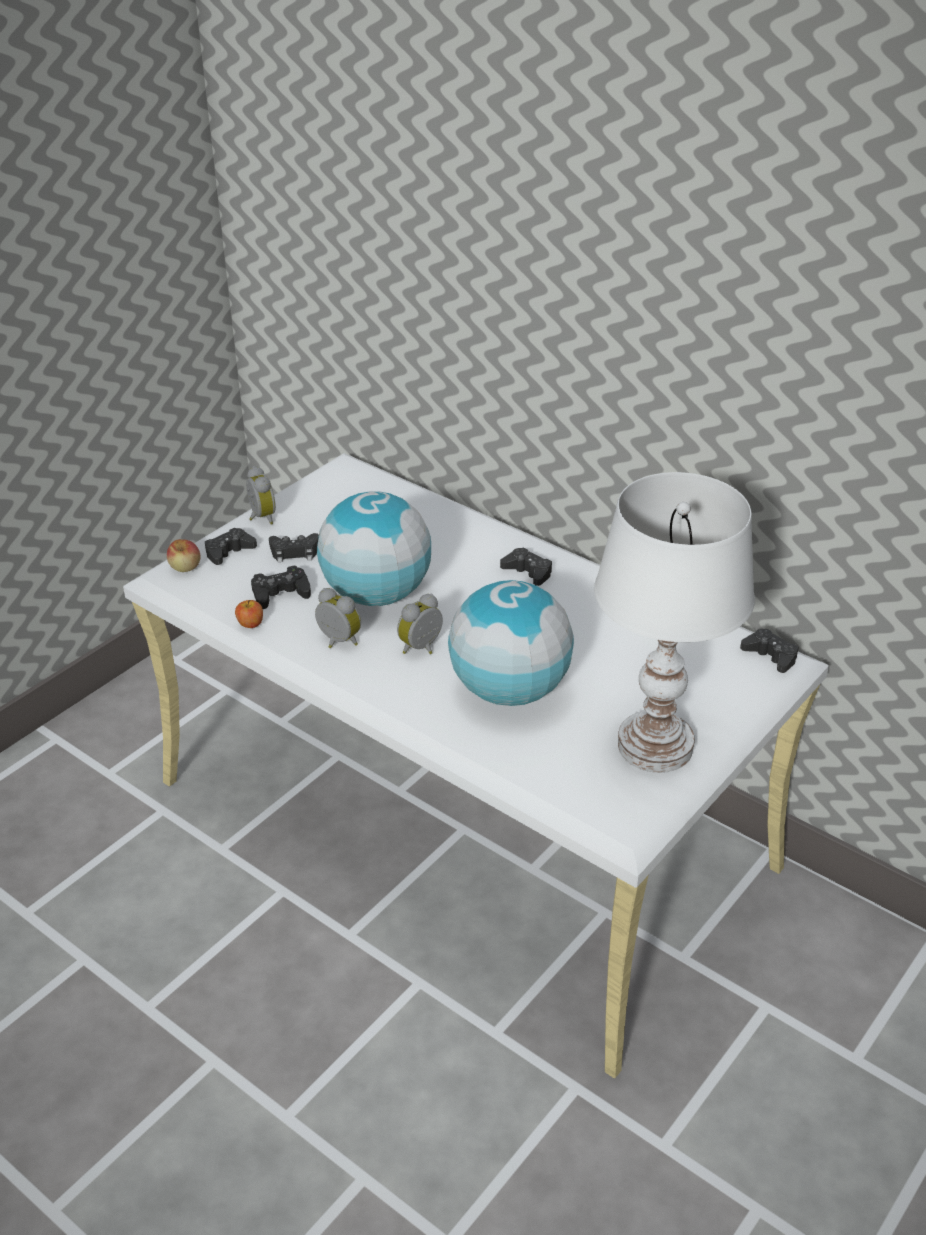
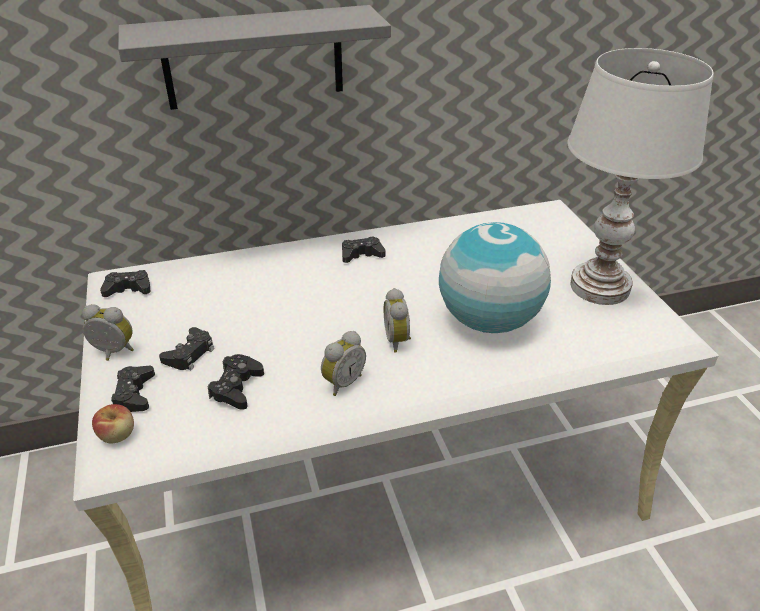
camera: 55 degrees left, 0 degrees up
(250, 624) = (258, 426): apple -> none
(337, 642) = (342, 382): alarm clock -> alarm clock turned 150 degrees clockwise
(376, 595) = (304, 334): globe -> none
(506, 323) = (254, 58): none -> grey shelf
(770, 656) = (543, 210): black game controller -> black game controller (128, 289)

